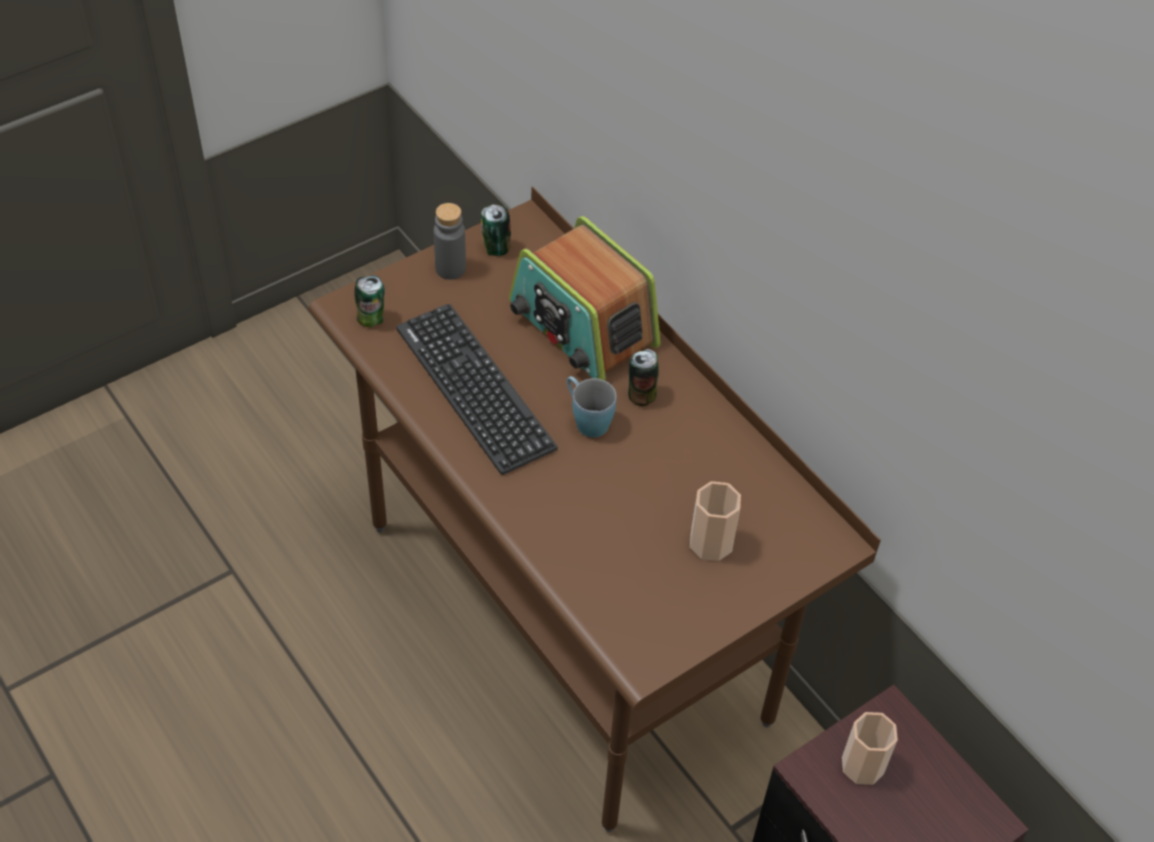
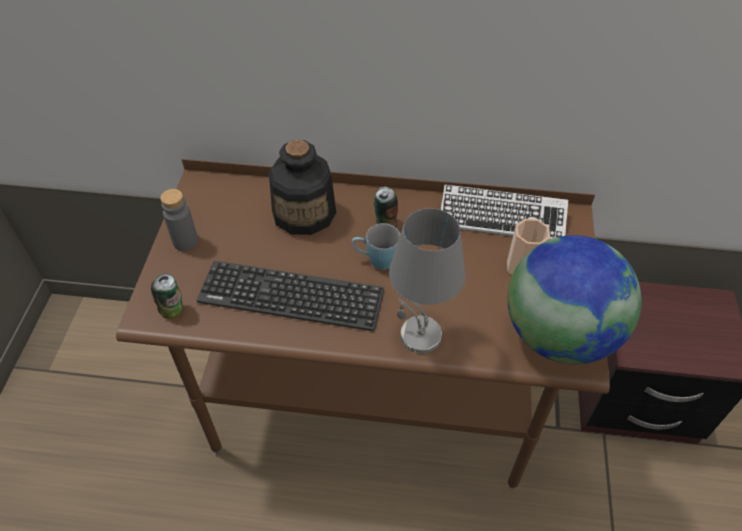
camera: 45 degrees left, 0 degrees up
(495, 248) = (198, 210): can -> none
(533, 513) = (419, 336): none -> grey table lamp
(582, 325) = (305, 213): radio -> bottle
(656, 623) = (559, 334): none -> globe
(759, 485) = (501, 219): none -> keyboard
(862, 765) = (648, 328): cup -> none

